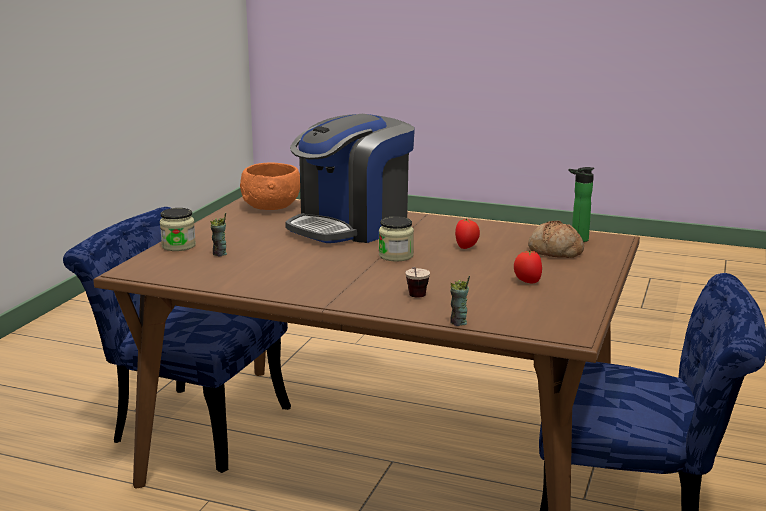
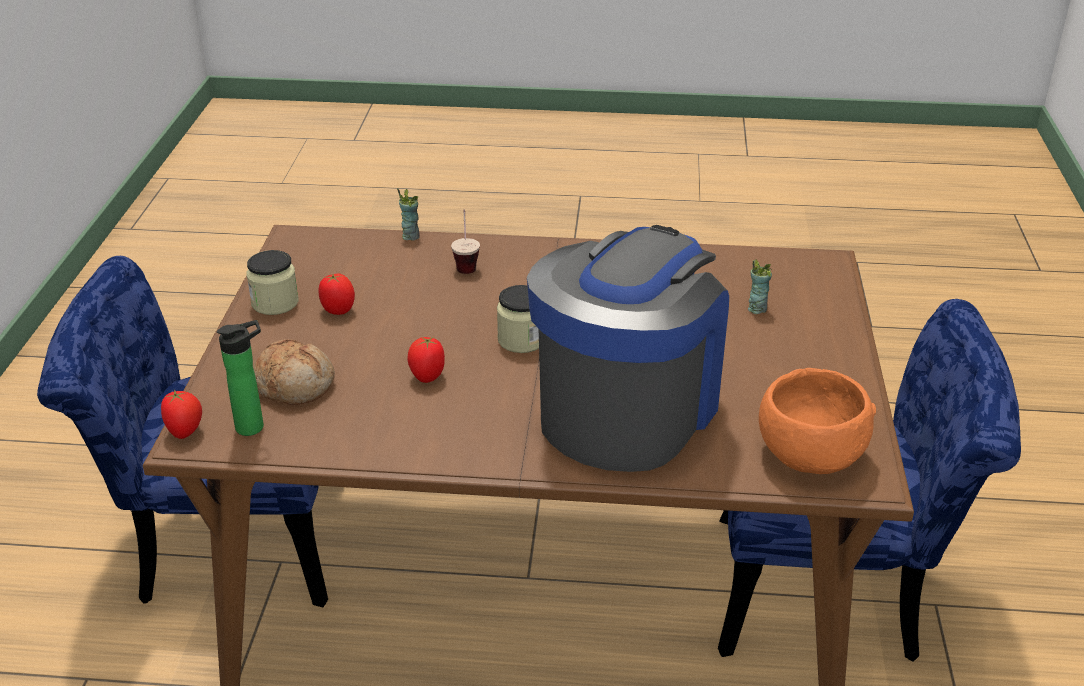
camera: 165 degrees right, 15 degrees up
(178, 246) = (829, 317): jar -> jar (275, 303)
(619, 241) = (185, 432): none -> tomato

